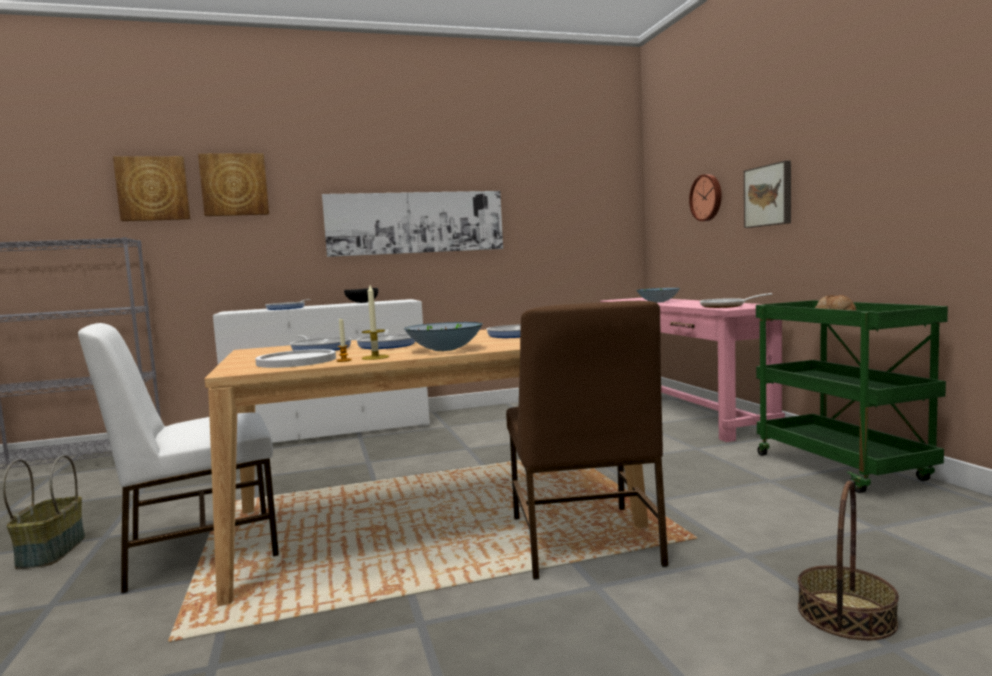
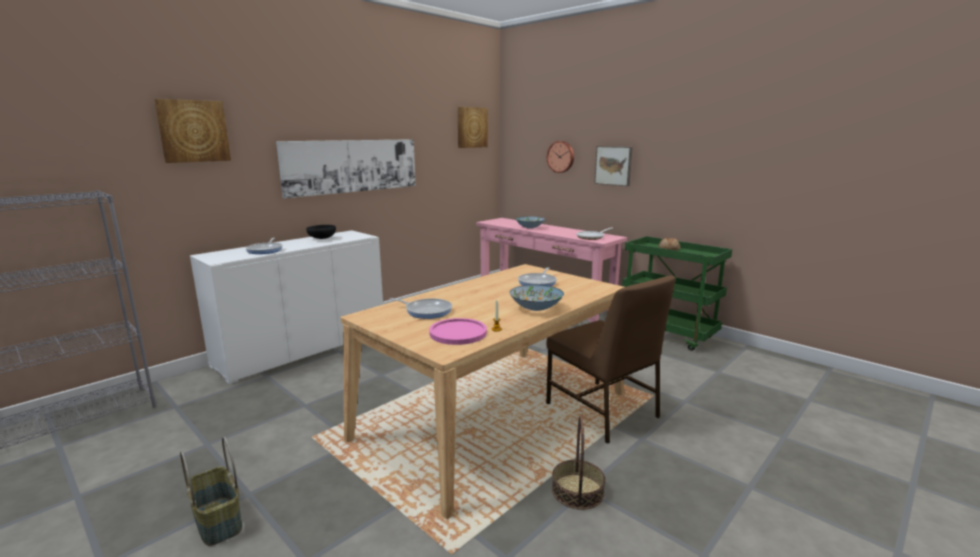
camera: 30 degrees left, 10 degrees up
(153, 189) = (105, 134): picture -> picture (471, 127)
(199, 550) = (359, 482): white chair -> none
(296, 361) = (458, 333): white plate -> pink plate
(375, 357) = (510, 323): candle -> none
(387, 345) = (472, 302): frying pan -> none
(846, 615) = (754, 425): basket -> basket (577, 491)

